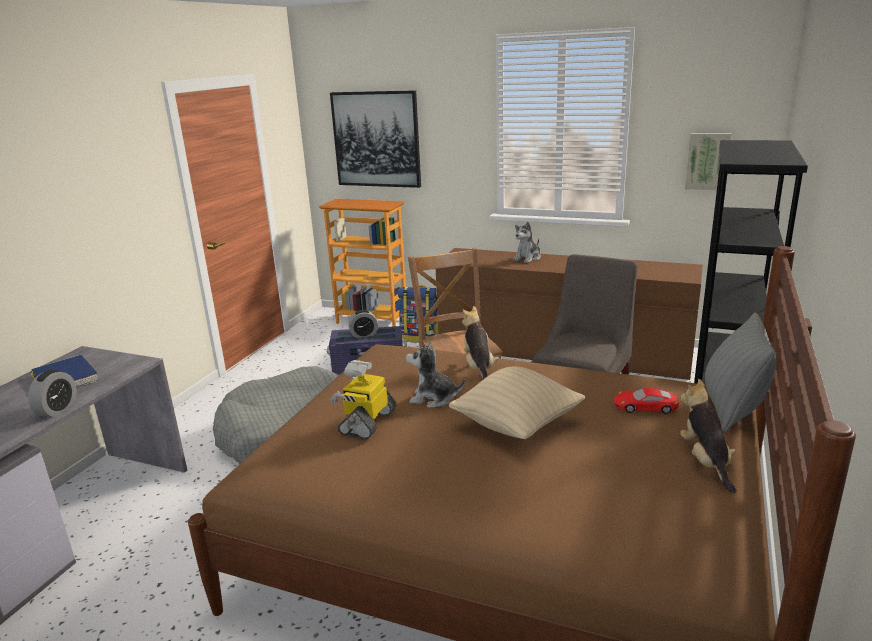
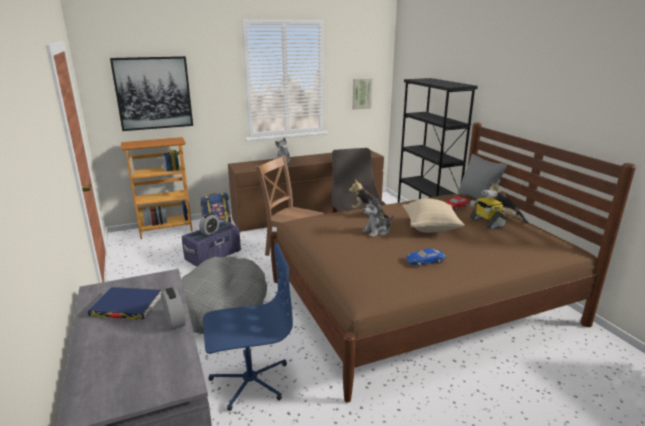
camera: 45 degrees left, 0 degrees up
(187, 526) = (249, 380): none -> blue office chair
(367, 422) = (370, 251): toy robot -> toy robot (486, 222)
(400, 468) = (425, 260): none -> blue toy car

